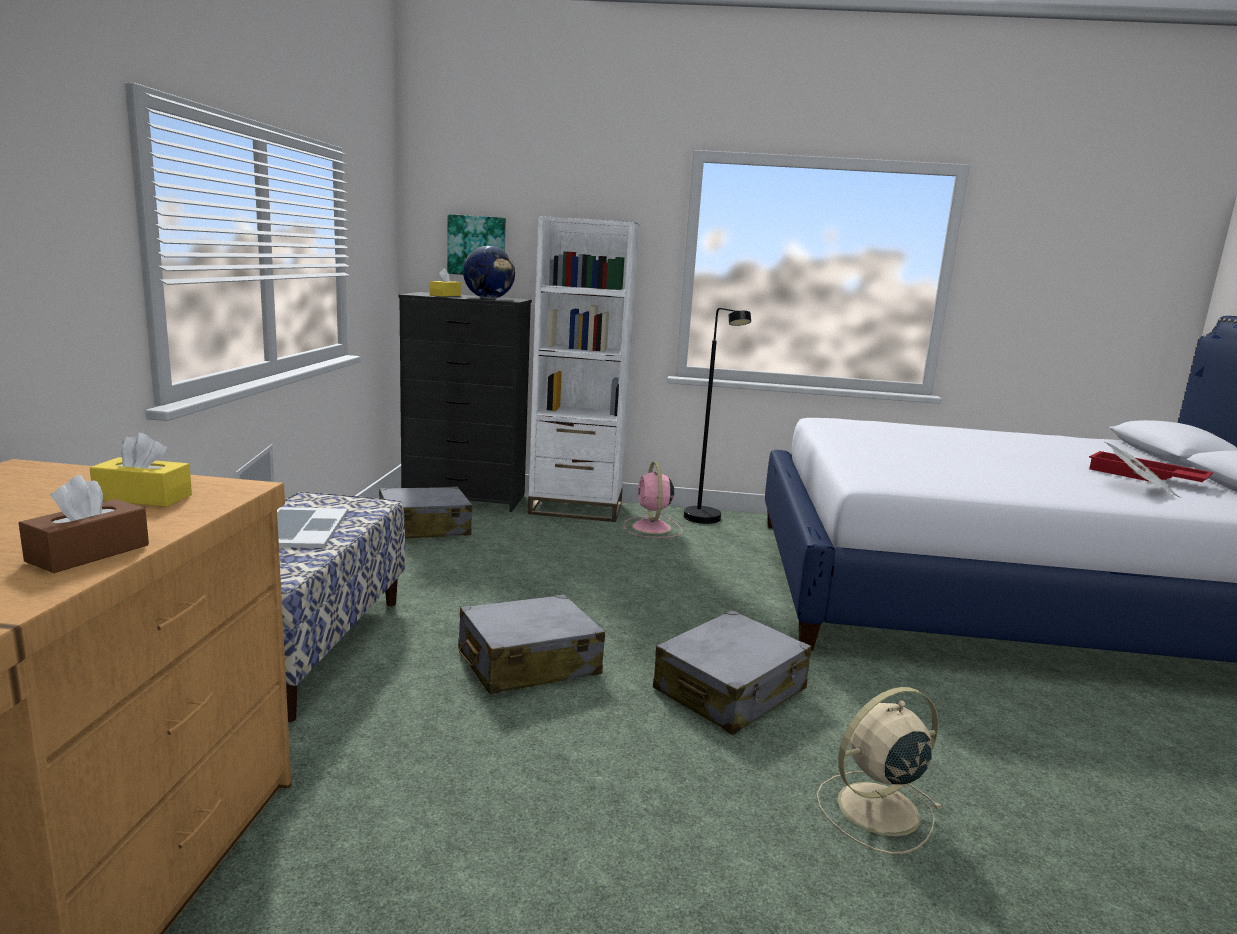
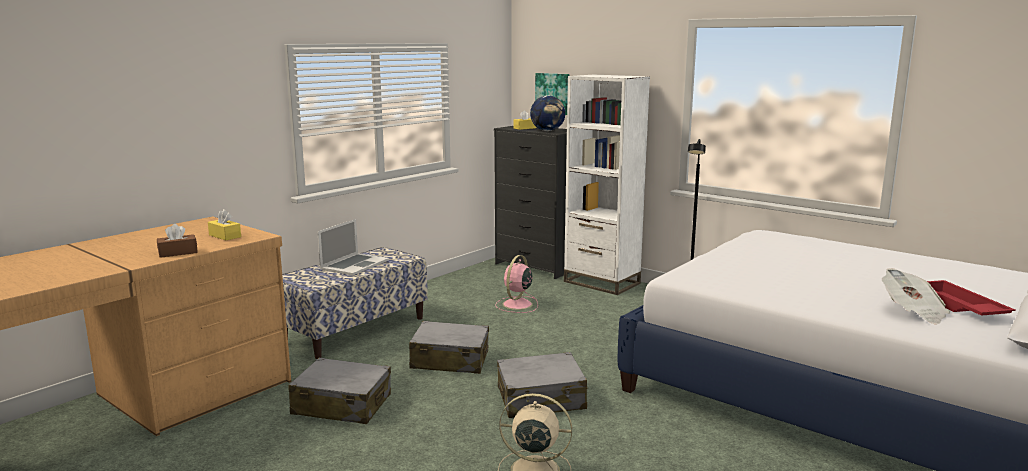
camera: 35 degrees right, 0 degrees up
(423, 528) = (488, 281): grey suitcase -> grey suitcase (342, 405)
(652, 528) = (637, 303): pink fan -> pink fan (517, 305)

